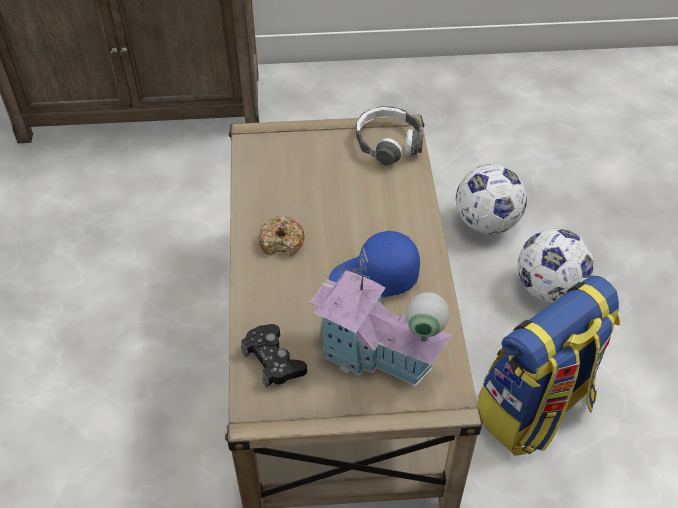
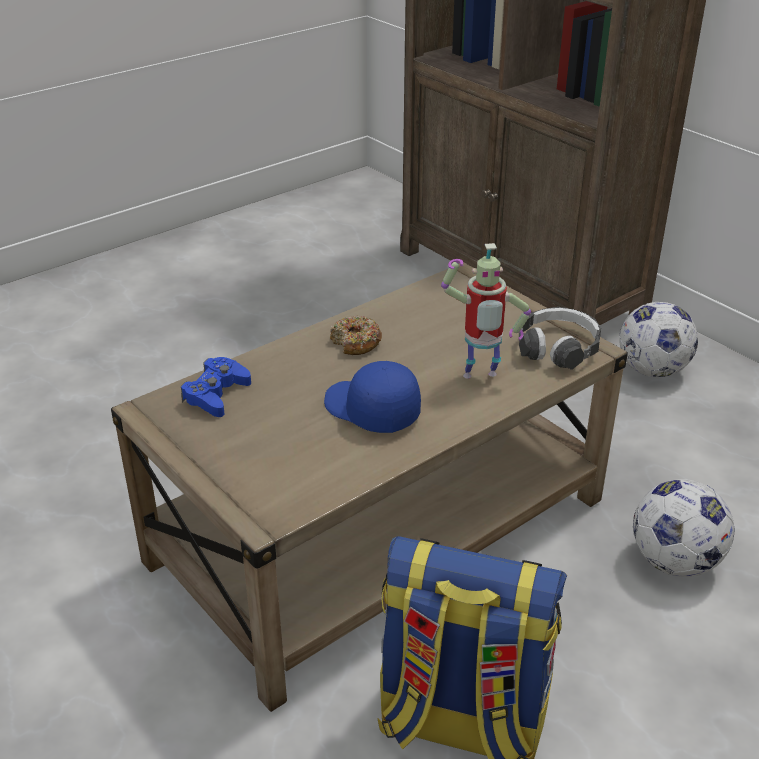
camera: 55 degrees right, 15 degrees down
(273, 360) = (216, 394): black game controller -> blue game controller
(375, 357) = (275, 449): toy house -> none
(387, 201) = (480, 378): none -> toy robot
(548, 288) = (645, 660): football -> football (651, 370)

